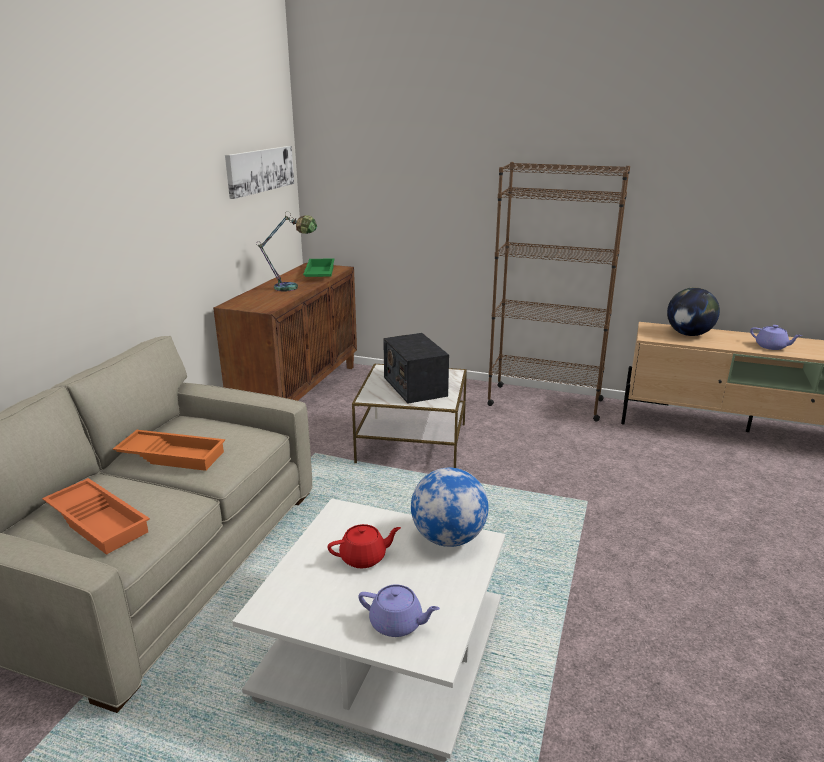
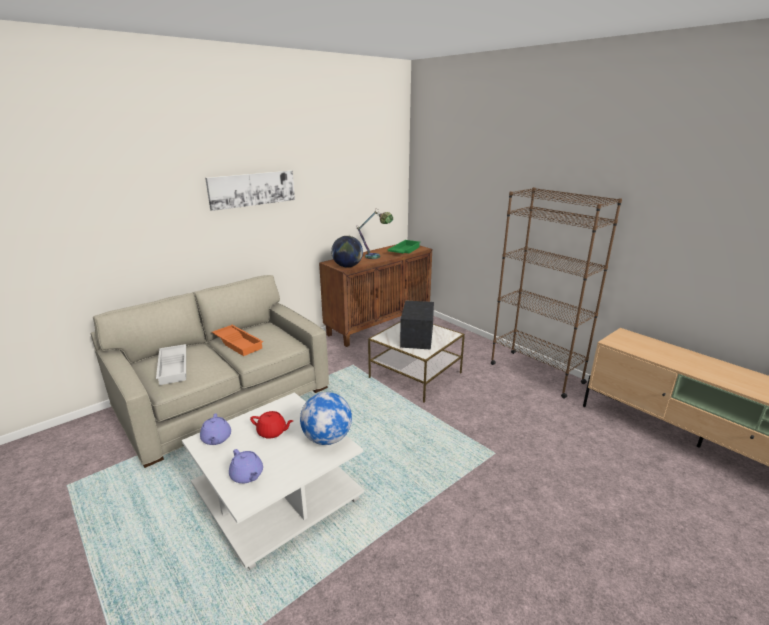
camera: 30 degrees right, 0 degrees up
(100, 521) = (174, 367): orange tray -> white tray
(260, 170) = (373, 180): picture -> picture (252, 189)
(689, 334) = (652, 347): globe -> globe (347, 266)
(771, 347) = (724, 377): purple teapot -> purple teapot (216, 439)

